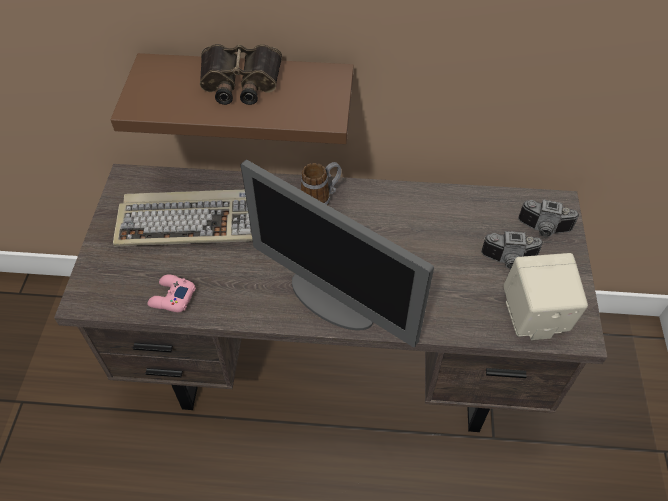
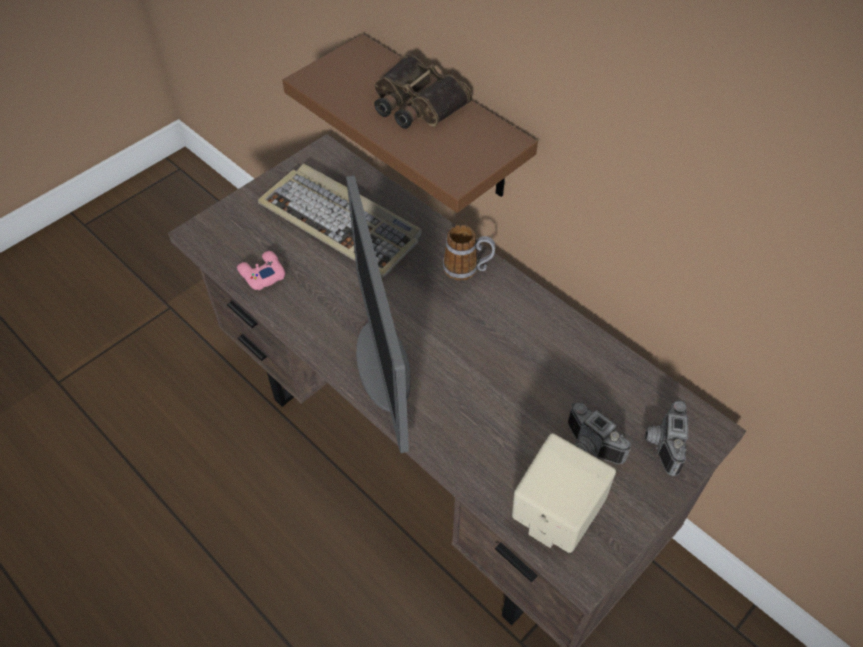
camera: 40 degrees right, 0 degrees up
(544, 230) = (661, 443): camera -> camera turned 45 degrees clockwise

